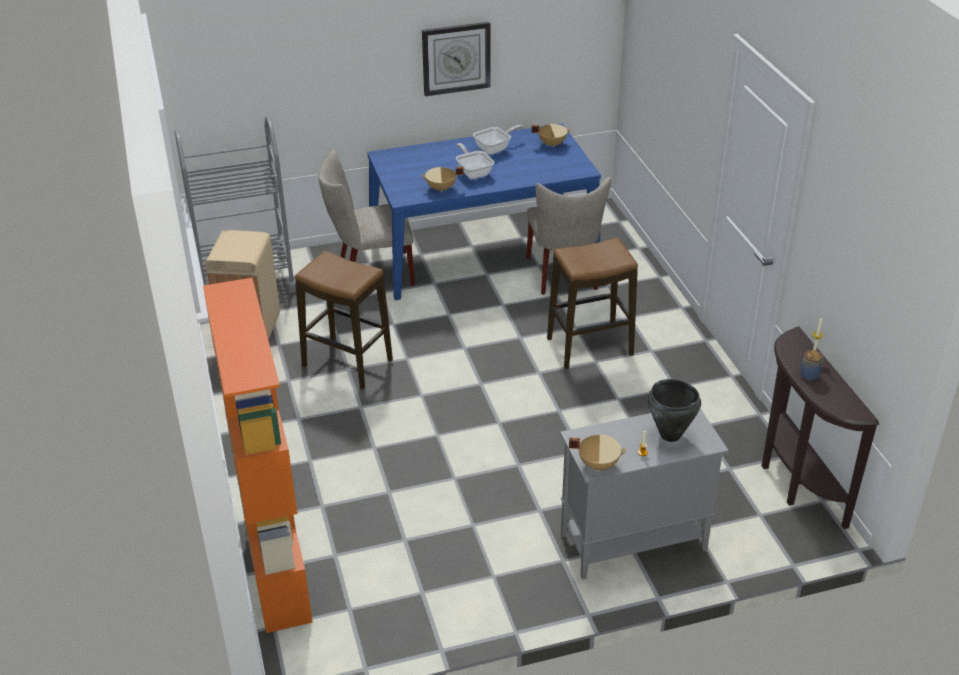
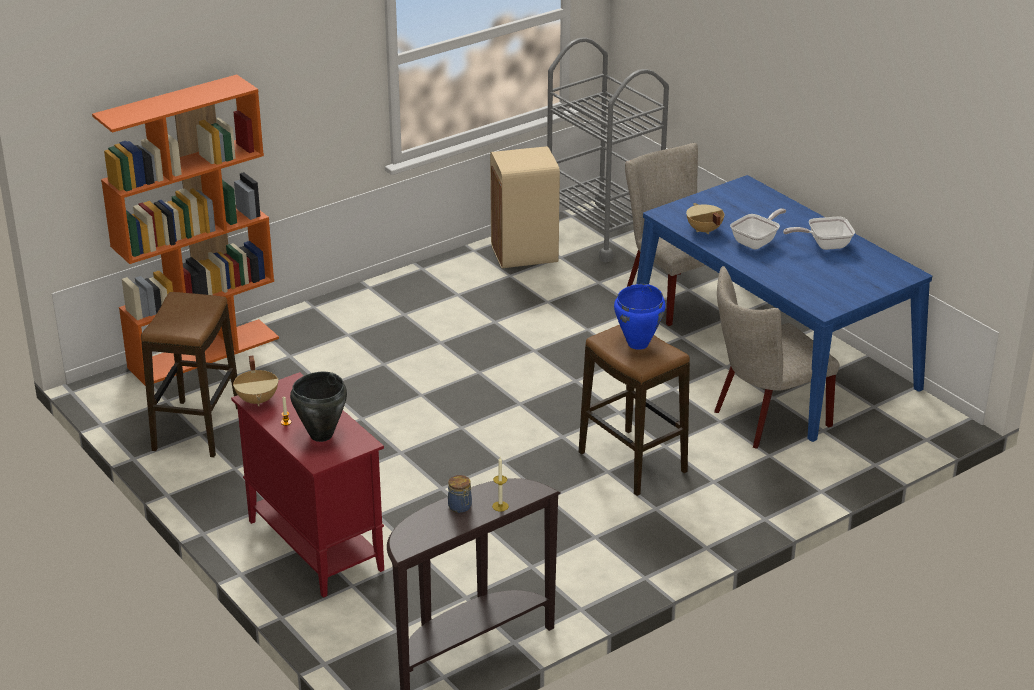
camera: 70 degrees right, 5 degrees down
(347, 363) = (503, 319): stool -> stool (197, 429)
(456, 58) = (840, 119): wall clock -> none
(495, 149) = (824, 245): frying pan -> frying pan turned 135 degrees clockwise
(552, 144) = (871, 277): beige cooking pot -> none
(592, 254) = (638, 344): none -> blue cooking pot
(632, 542) = (314, 544): grey cabinet -> red cabinet

